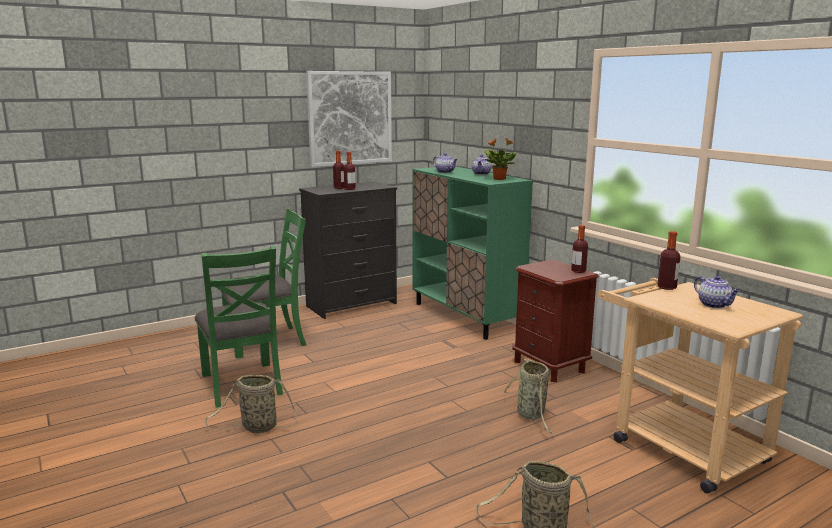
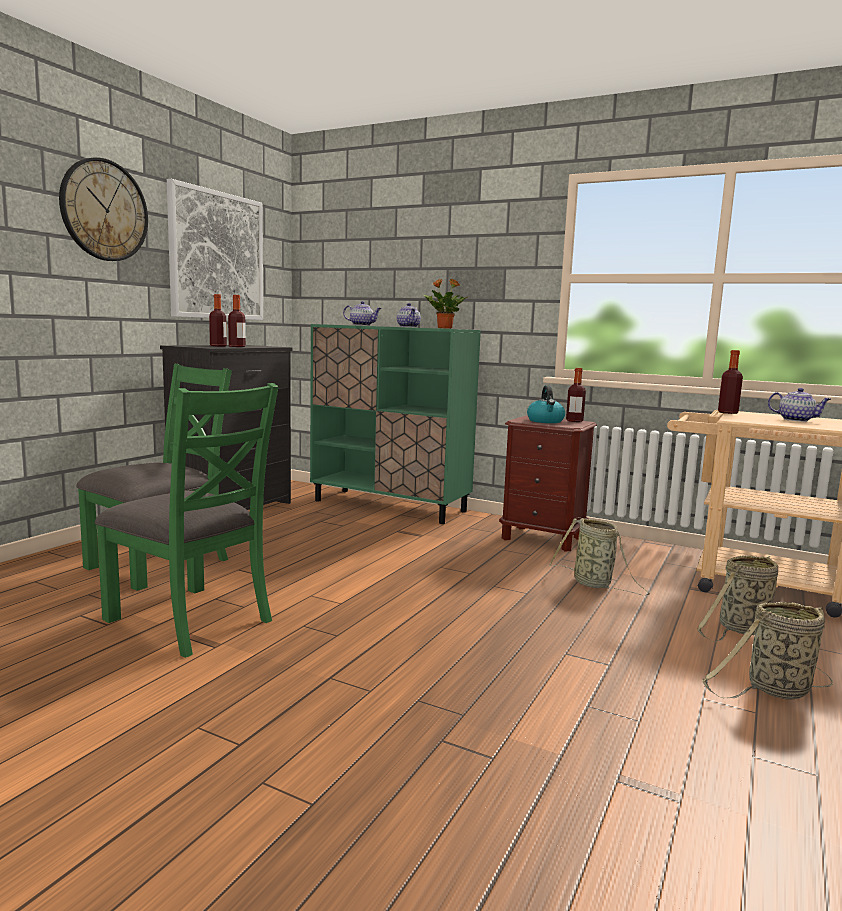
camera: 30 degrees left, 5 degrees down
(256, 428) = (289, 669): basket -> basket (740, 630)
(258, 102) = (104, 210): none -> wall clock
(550, 269) = (545, 421): none -> kettle

